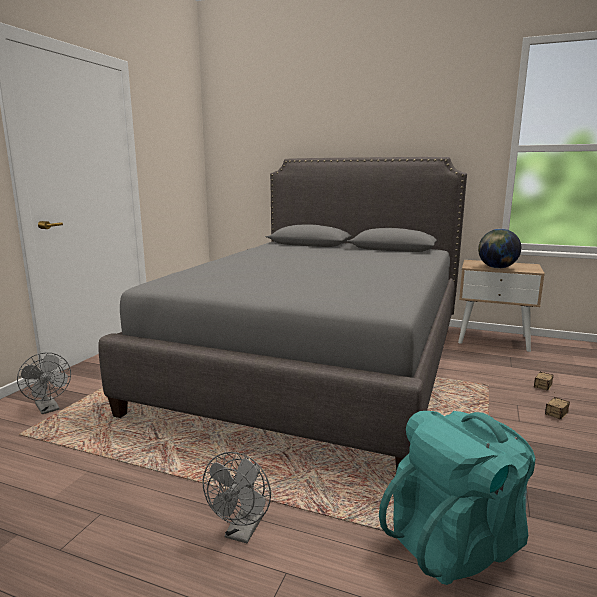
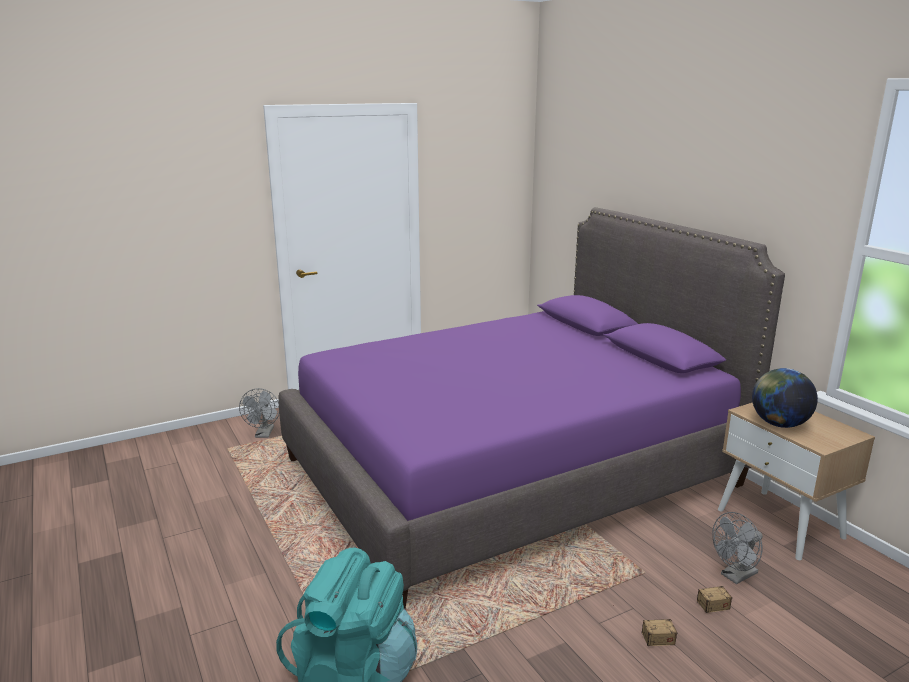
camera: 40 degrees right, 5 degrees up
(242, 532) = (249, 582): grey fan -> grey fan (735, 576)
(318, 363) = (510, 471): grey bed -> purple bed

